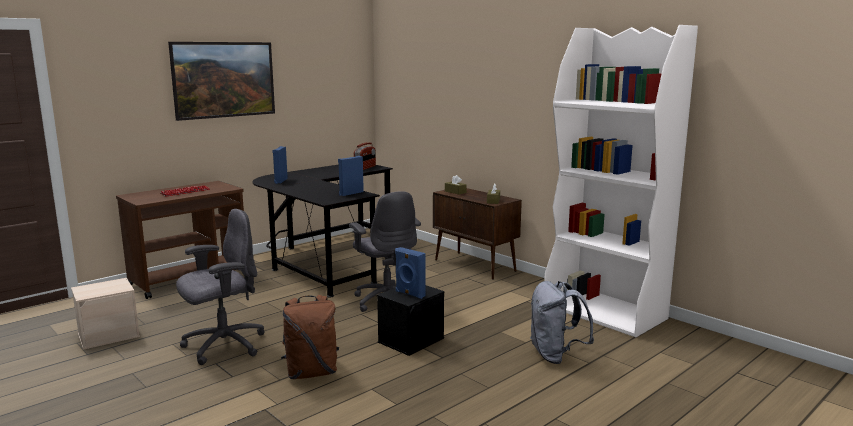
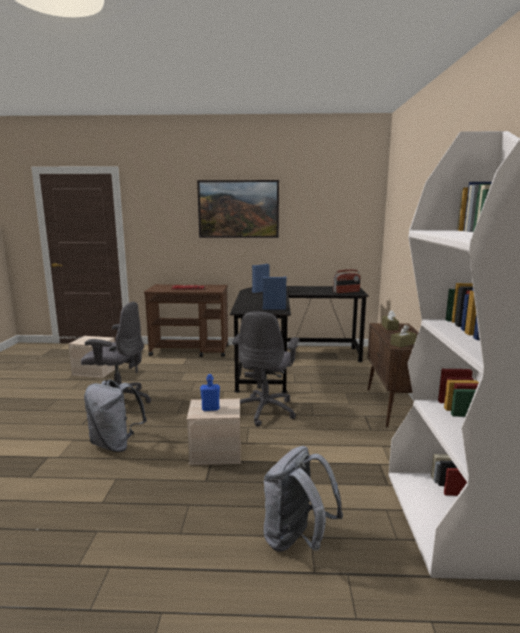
camera: 45 degrees right, 0 degrees up
(311, 372) = (115, 444): brown backpack -> grey backpack
(409, 294) = (210, 408): blue speaker -> blue bottle
(411, 339) = (216, 452): black storage box -> beige storage box

